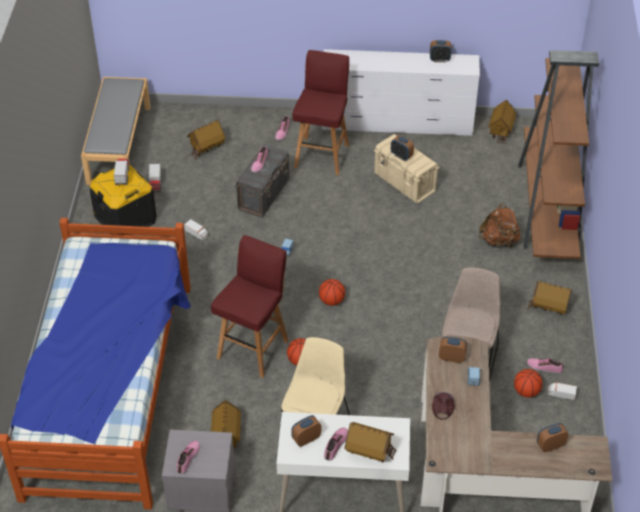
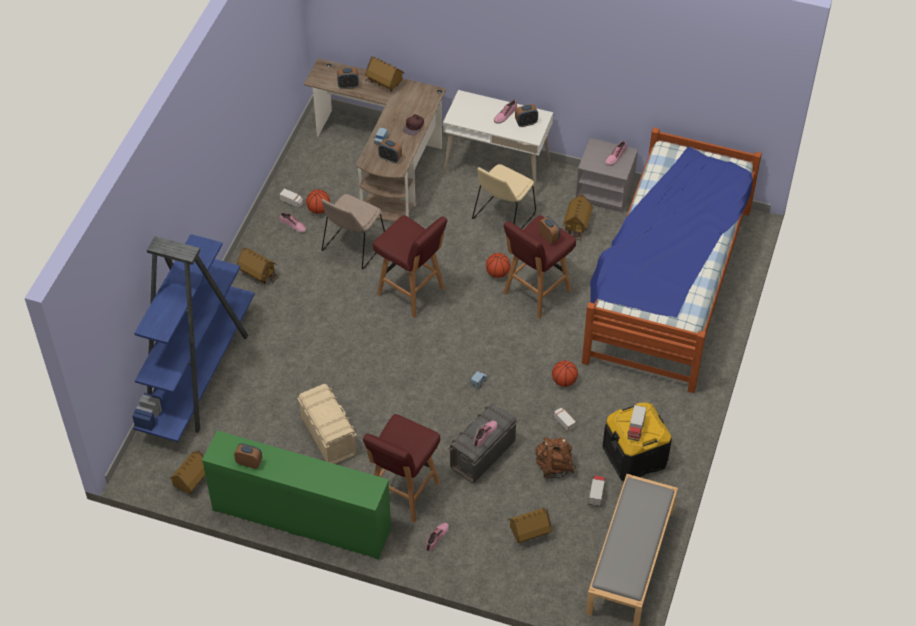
camera: 165 degrees left, 5 degrees up
(331, 301) = (452, 322): basketball -> basketball (564, 381)
(369, 452) = (482, 106): toy house -> toy house (384, 84)
(383, 322) = (412, 292): none -> red stool
(397, 123) = (301, 519): white dresser -> green dresser
(401, 156) = (333, 410): alarm clock -> alarm clock (548, 237)
(499, 241) = (267, 348): brown backpack -> brown backpack (554, 466)
(548, 208) = (198, 374): brown bookcase -> blue bookcase

